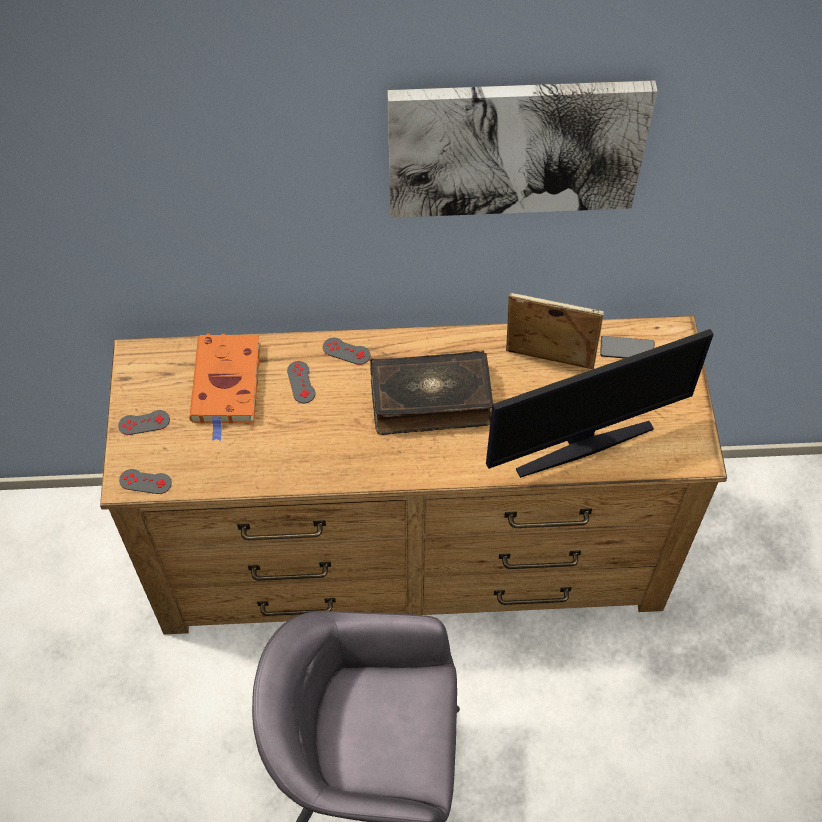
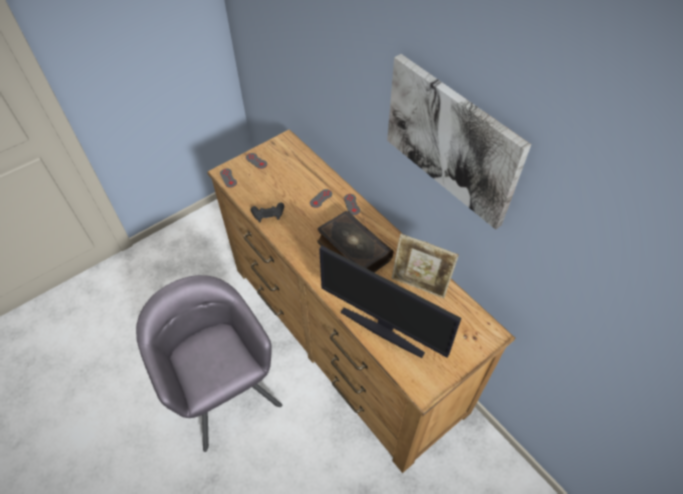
camera: 55 degrees right, 5 degrees down
(227, 386) = (297, 175): orange book -> none
(273, 468) = (268, 215): none -> black game controller
(547, 362) = (419, 286): picture frame -> picture frame turned 135 degrees clockwise
(627, 349) = (461, 317): phone -> none

